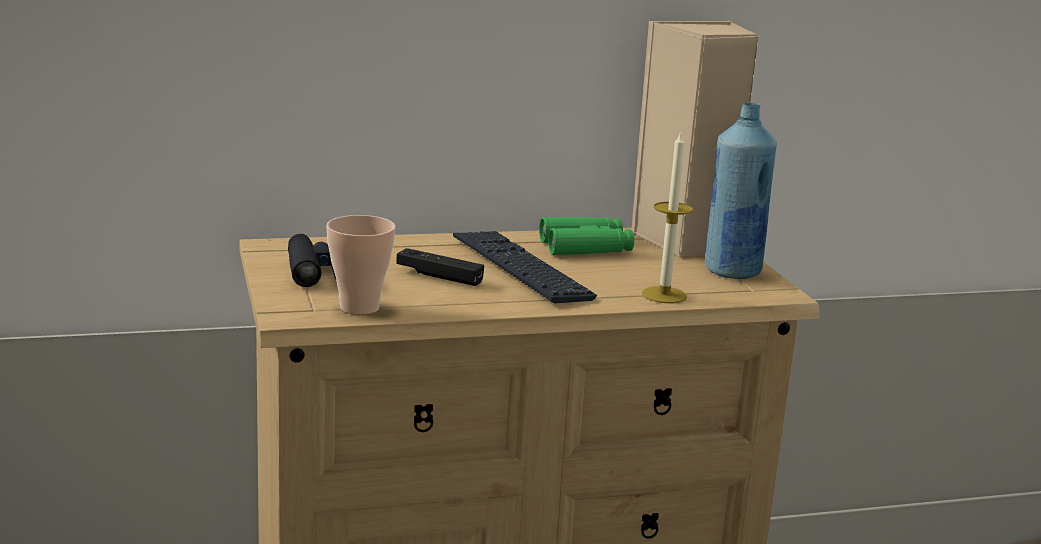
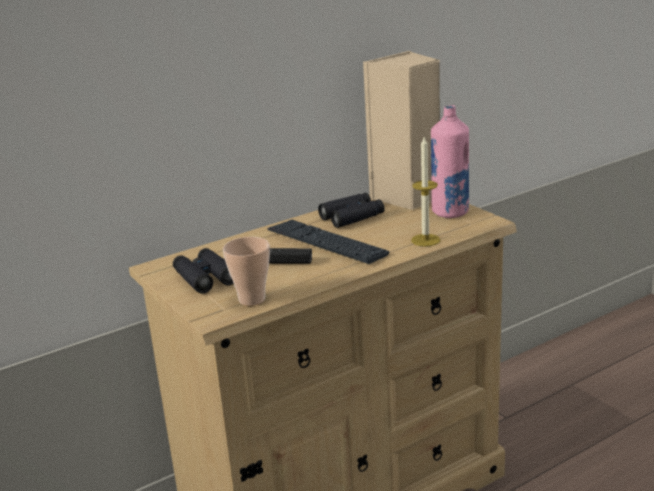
camera: 15 degrees left, 5 degrees up
(585, 247) = (352, 217): green binoculars -> black binoculars
(732, 271) = (450, 212): blue bottle -> pink bottle

